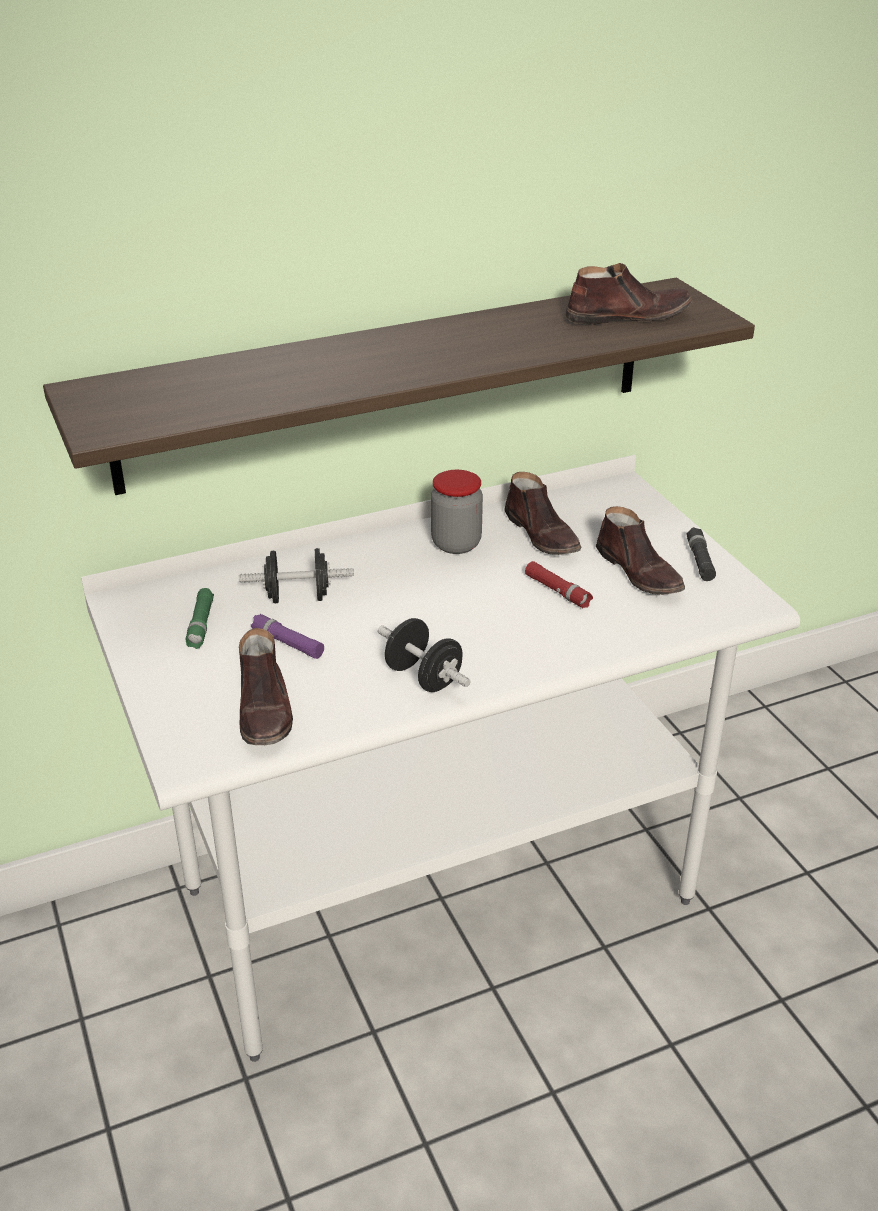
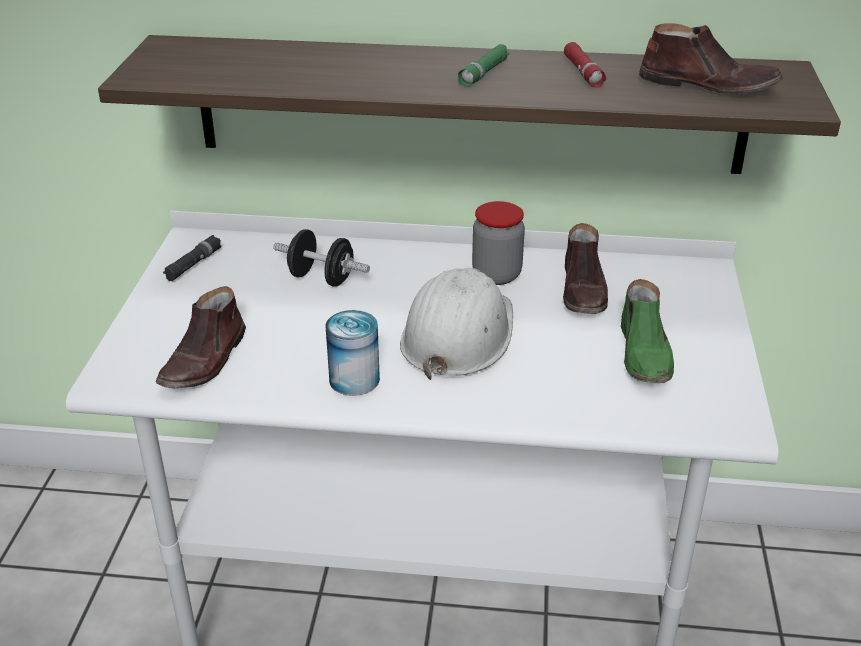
camera: 30 degrees right, 0 degrees up
(201, 624) = (228, 276): green flashlight -> green flashlight (483, 73)
(287, 643) = (276, 312): purple flashlight -> none
(423, 677) = (354, 379): black dumbbell -> can
(475, 608) = (458, 335): none -> white hard hat
(557, 591) = (547, 345): red flashlight -> red flashlight (583, 72)
(640, 572) = (645, 354): brown shoe -> green shoe
(700, 560) = (718, 362): black flashlight -> black flashlight (193, 264)

